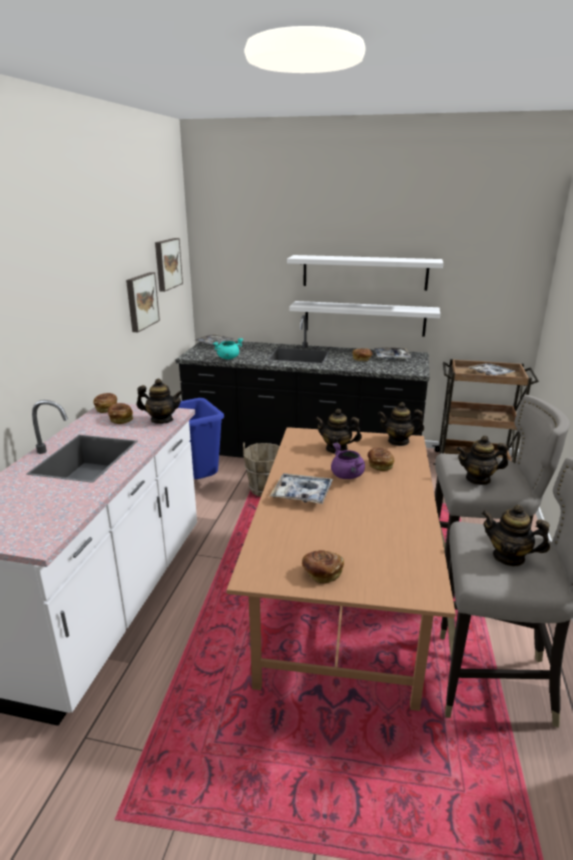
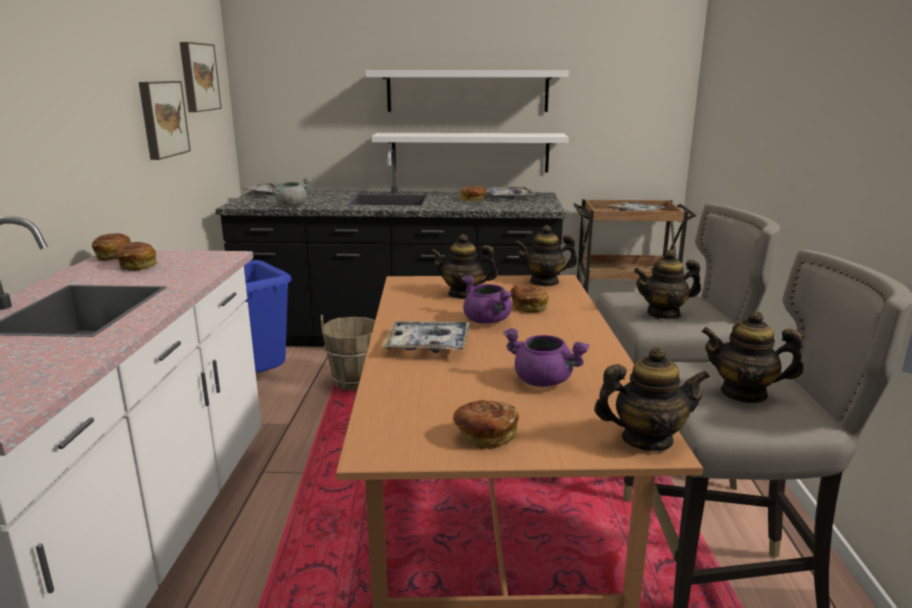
camera: 10 degrees left, 5 degrees down
(162, 420) = (203, 264): teapot -> teapot (646, 439)
(228, 358) = (291, 205): turquoise cooking pot -> grey cooking pot
(372, 533) = (544, 381): none -> purple cooking pot

